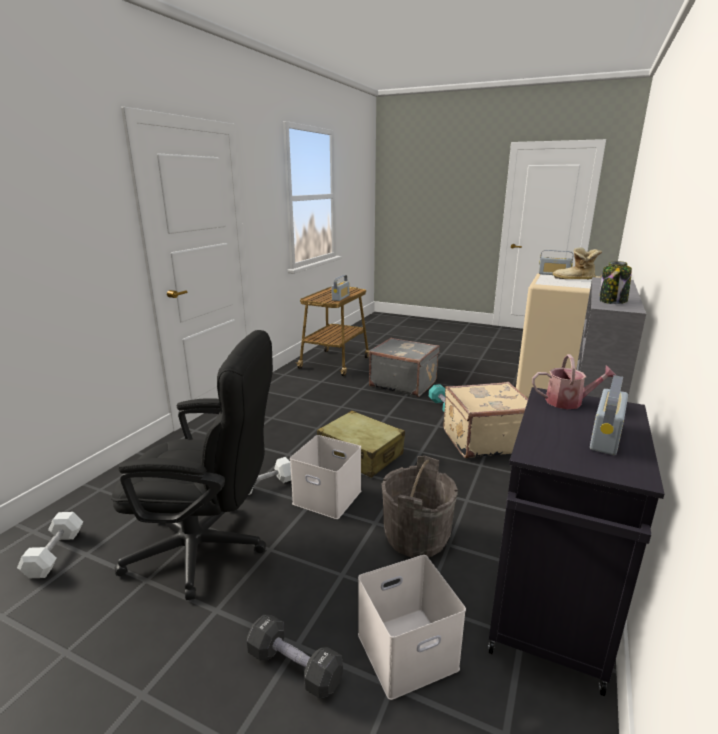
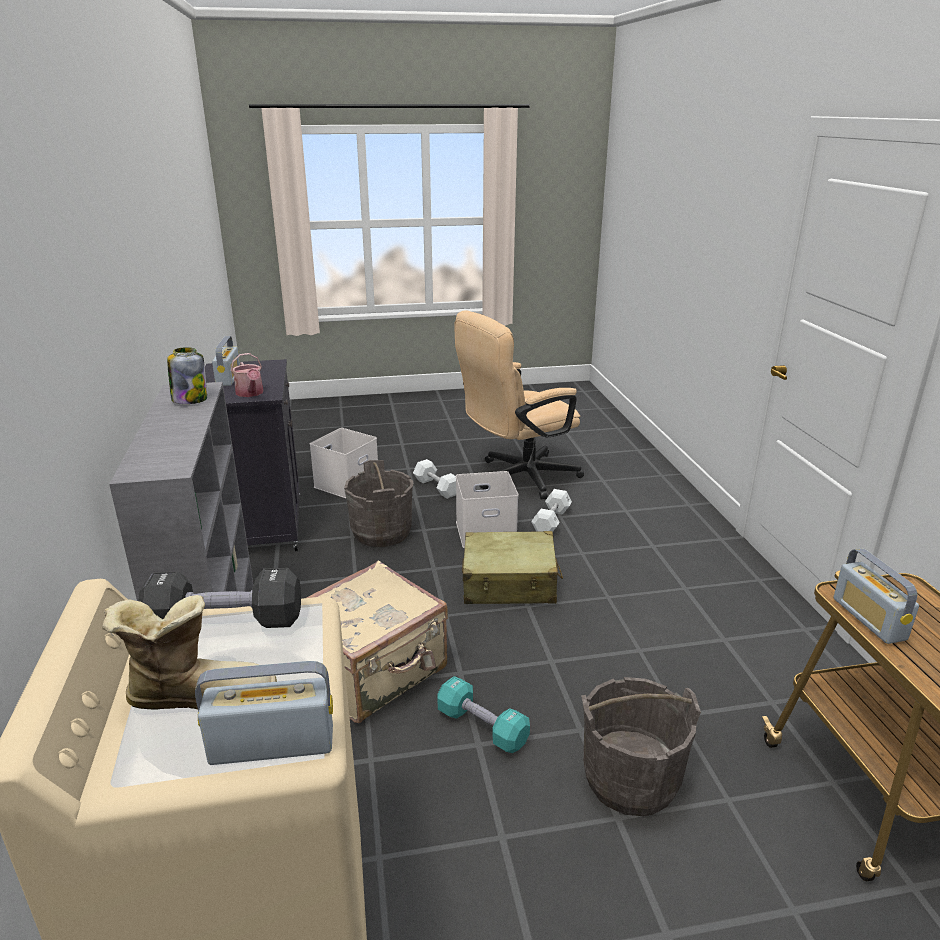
camera: 145 degrees right, 5 degrees up
(55, 553) = (599, 449): white dumbbell -> white dumbbell (436, 487)
(209, 549) = (518, 478): black office chair -> beige office chair
(294, 667) = (400, 463): black dumbbell -> black dumbbell (226, 622)
(403, 383) = (630, 779): grey suitcase -> grey bucket
(569, 402) = (250, 393): watering can -> watering can turned 90 degrees counterclockwise

